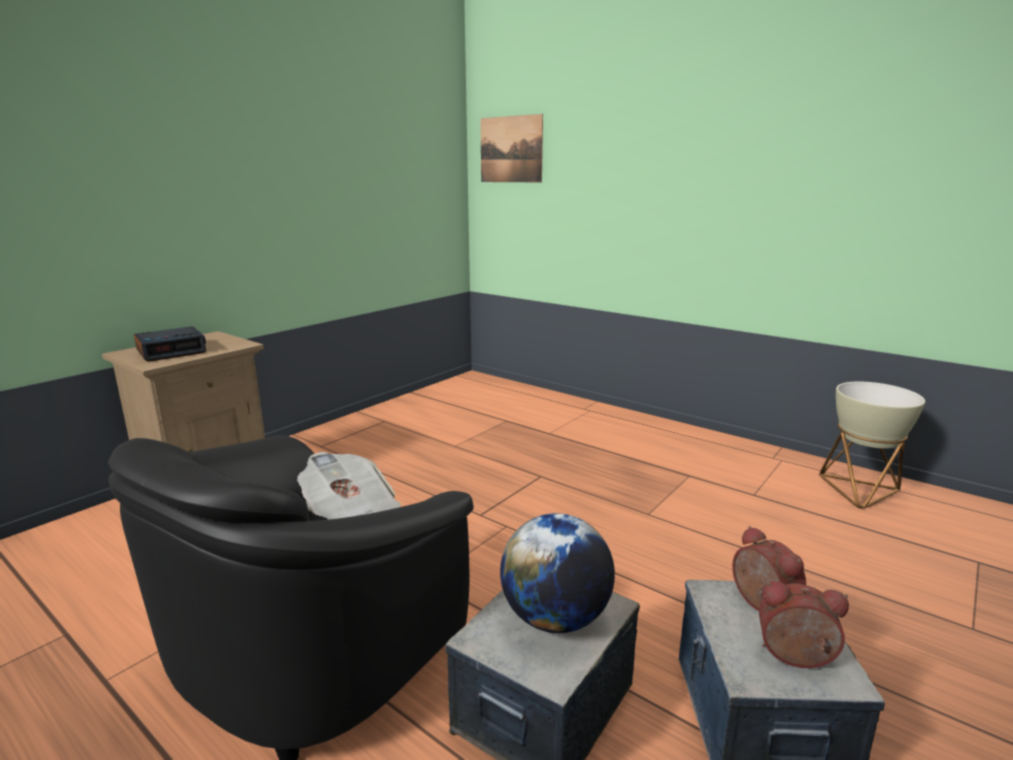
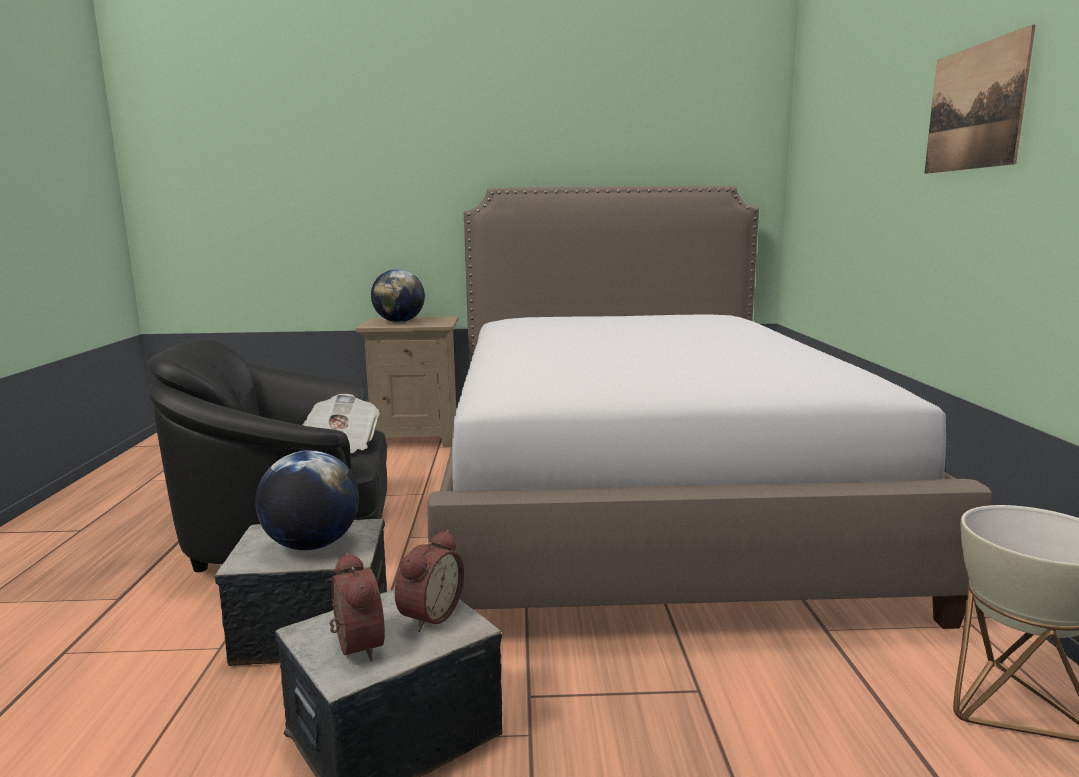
camera: 50 degrees right, 5 degrees down
(172, 351) = (399, 322): alarm clock -> globe
(511, 149) = (813, 150): picture -> picture (974, 107)
(514, 458) = (641, 496): none -> bed

